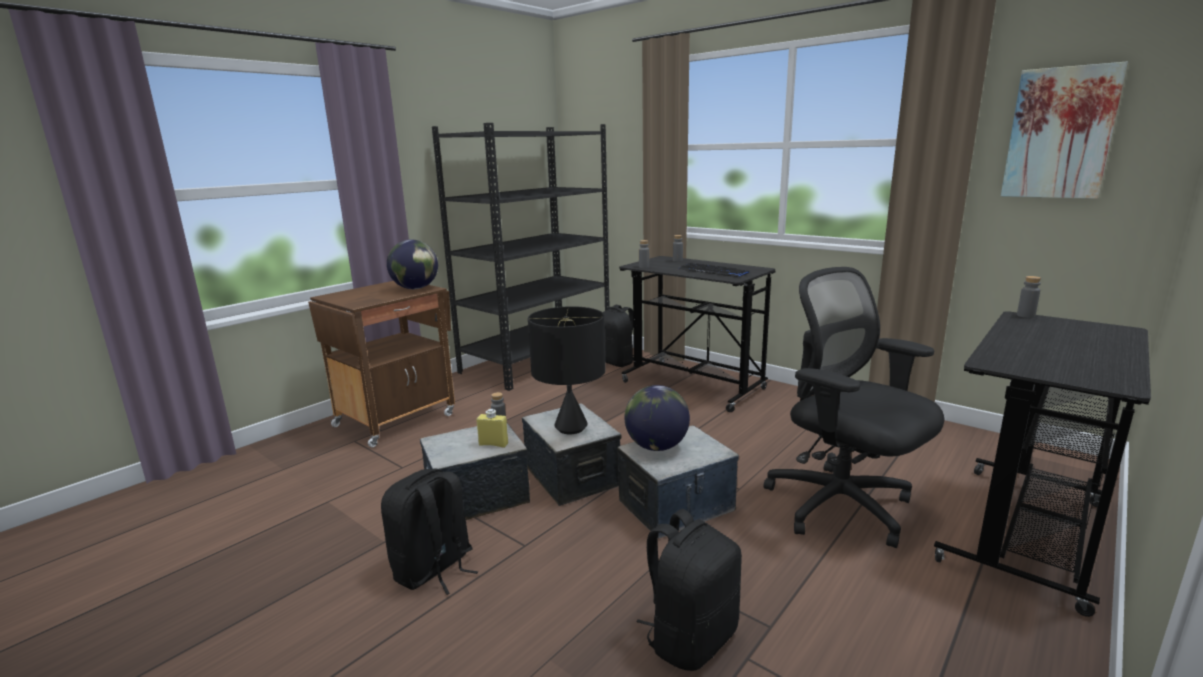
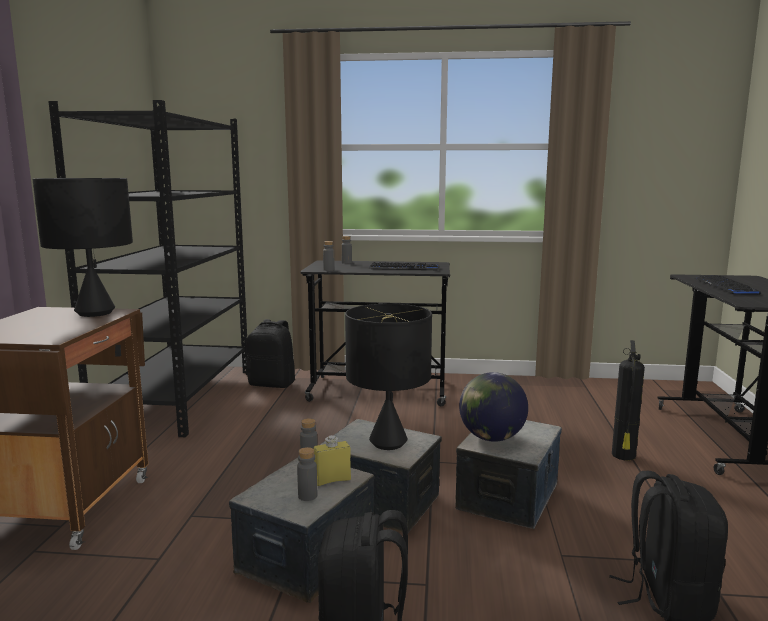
camera: 35 degrees left, 5 degrees down
(415, 288) = (95, 313): globe -> black table lamp
(848, 508) = (623, 456): black office chair -> fire extinguisher
(1025, 316) = (688, 275): grey bottle -> grey bottle (307, 496)
(1030, 337) = (725, 287): none -> keyboard
(1060, 133) = (658, 142): picture -> none

